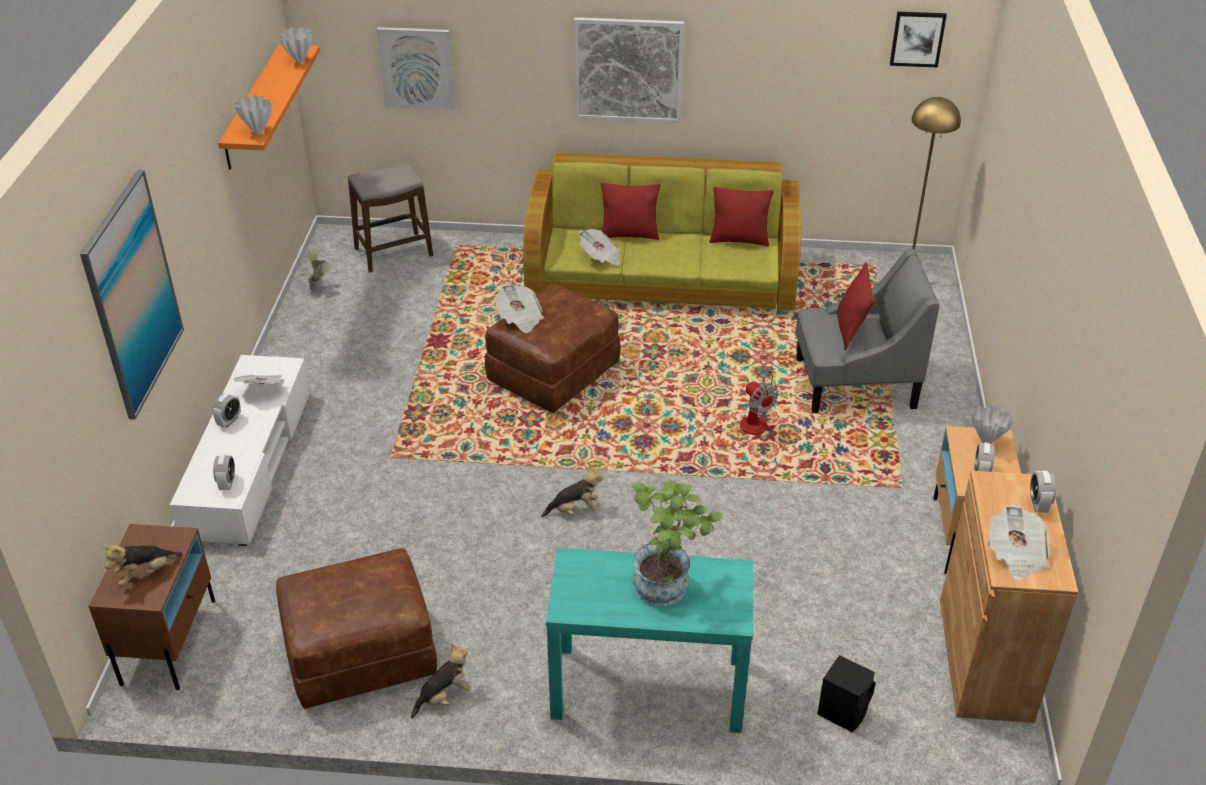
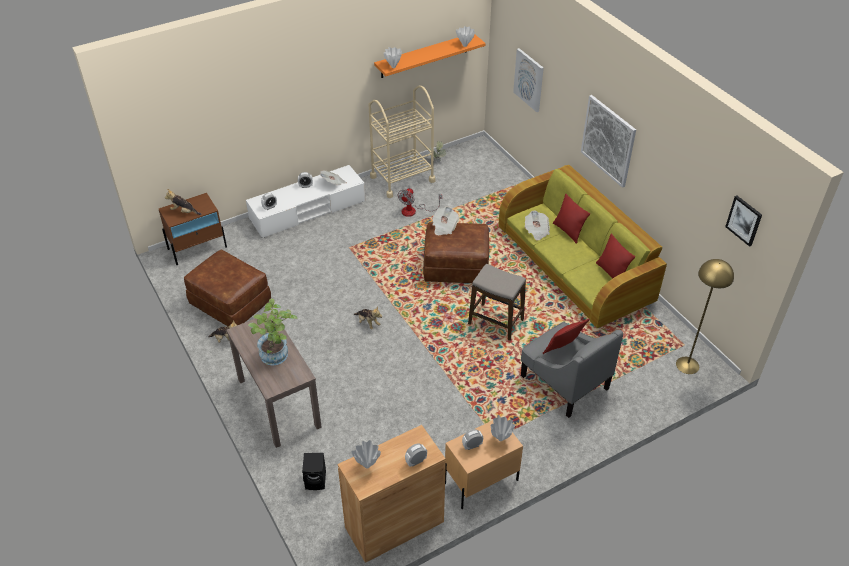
camera: 55 degrees right, 5 degrees up
(133, 295) = (255, 103): picture -> none
(308, 336) = (402, 179): none -> beige cart
(393, 252) = (488, 168): stool -> stool (495, 322)
(647, 688) = (278, 402): turquoise console table -> brown console table
(756, 420) = (493, 356): fan -> fan (414, 211)
(1015, 555) = (367, 465): newspaper -> white vase

